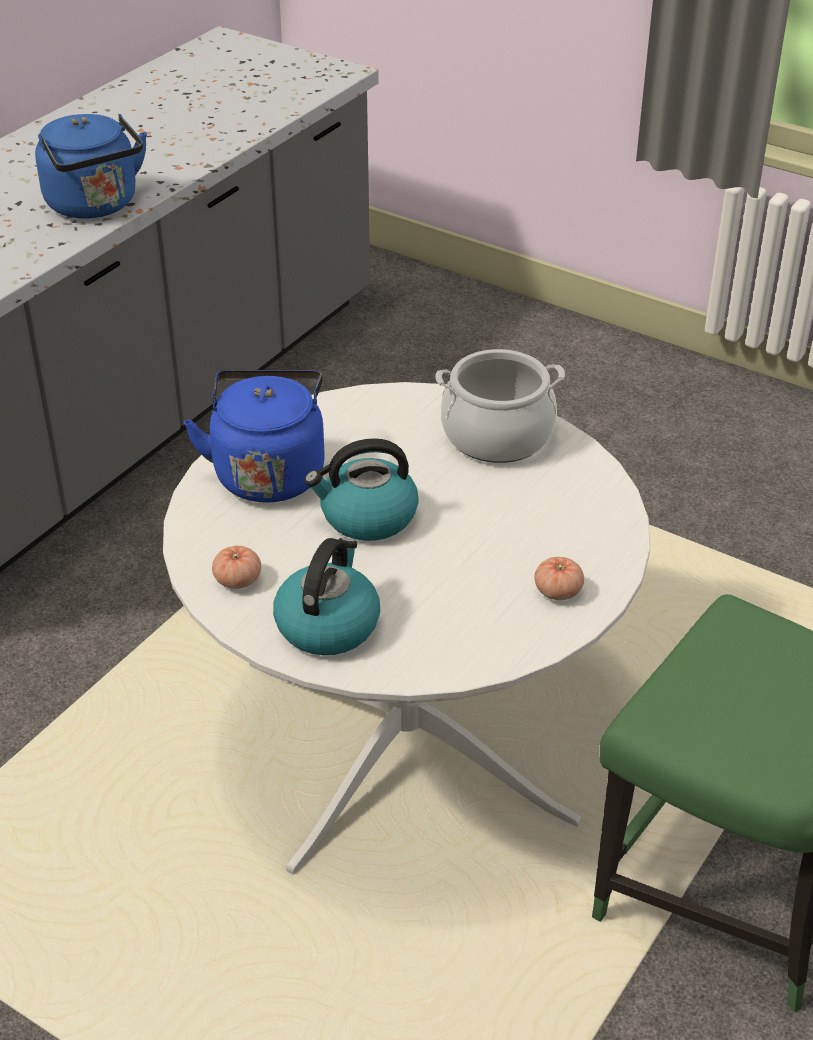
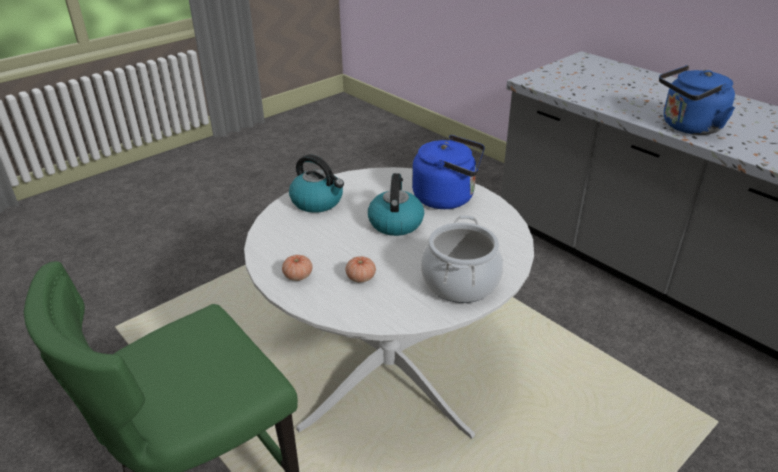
camera: 105 degrees right, 5 degrees down
(237, 580) = (363, 182): tomato -> tomato (361, 277)

